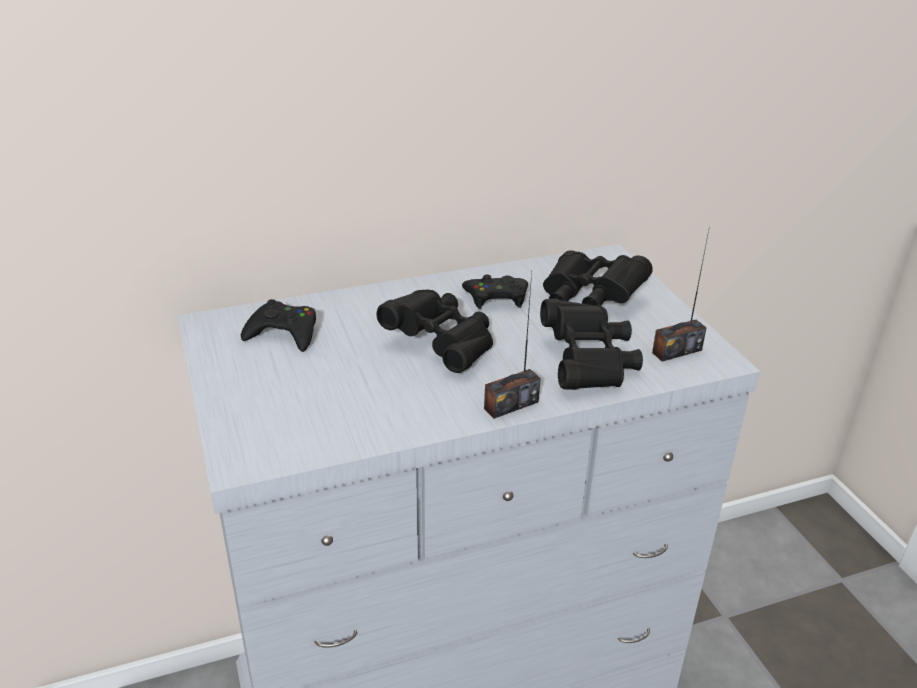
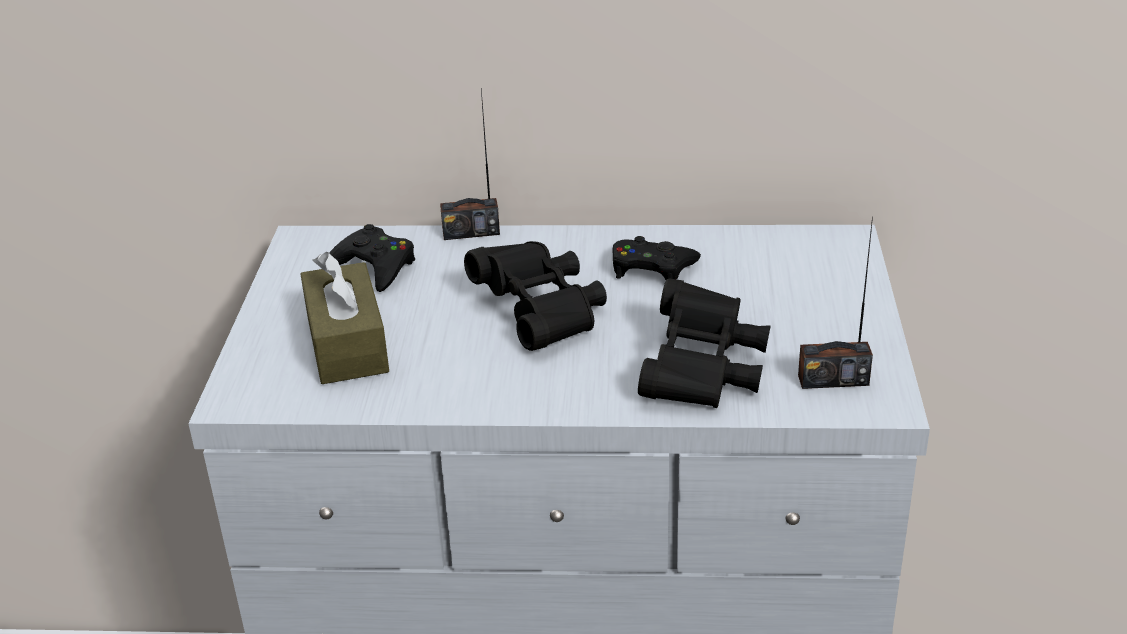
camera: 25 degrees right, 0 degrees up
(305, 397) = (347, 344): none -> brown tissue box
(511, 405) = (568, 401): radio -> radio (471, 232)
(589, 299) = (770, 291): black binoculars -> none

